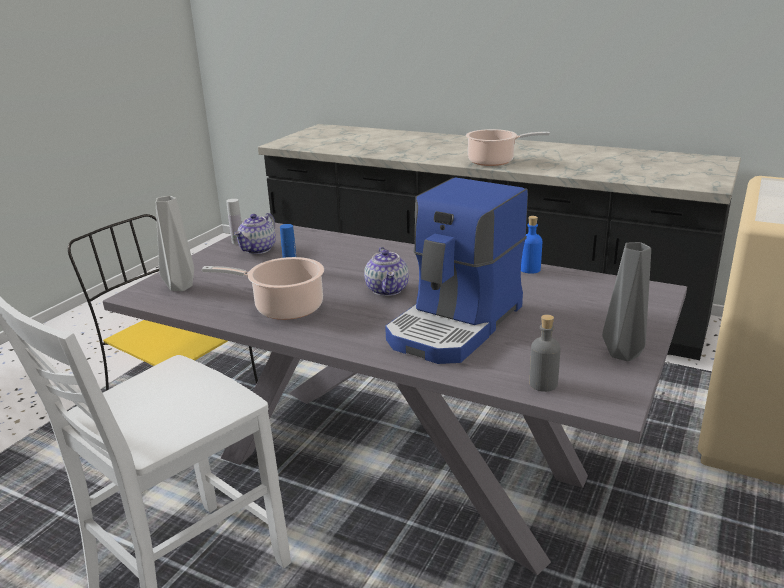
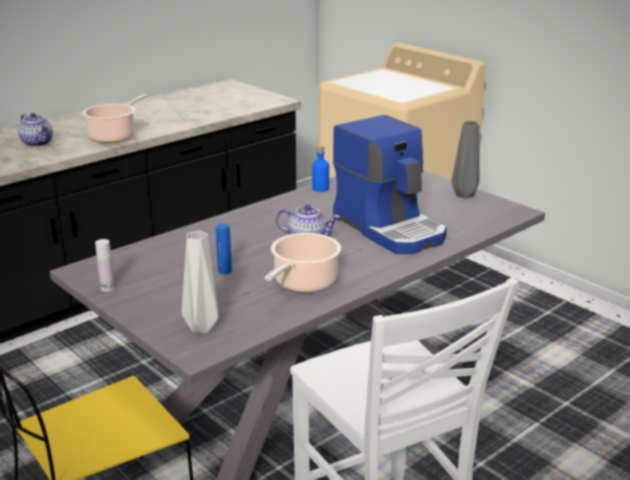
camera: 70 degrees left, 0 degrees up
(258, 249) = (145, 280): teapot -> teapot (38, 143)
(543, 384) = (486, 222): grey bottle -> none

